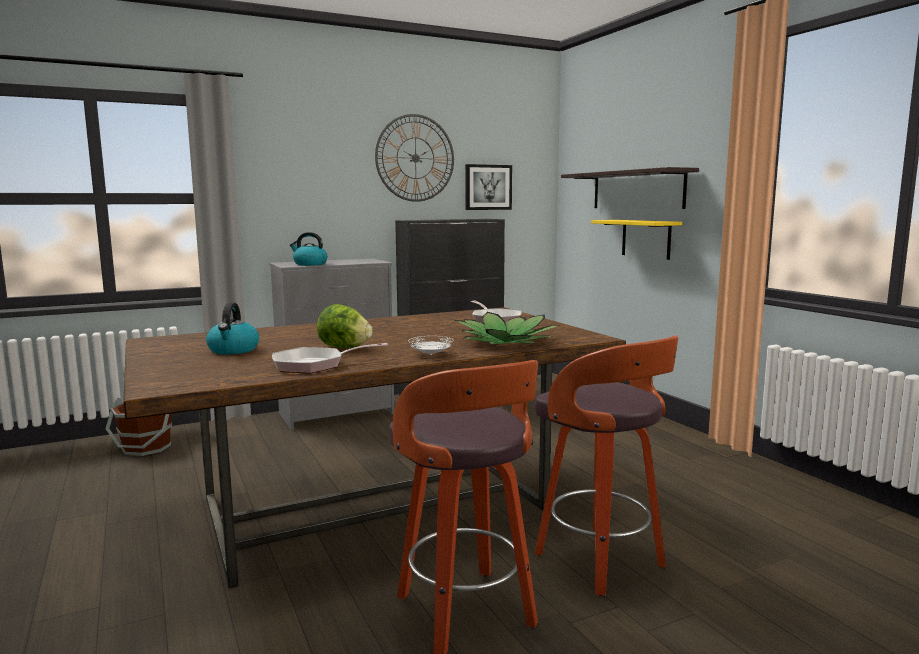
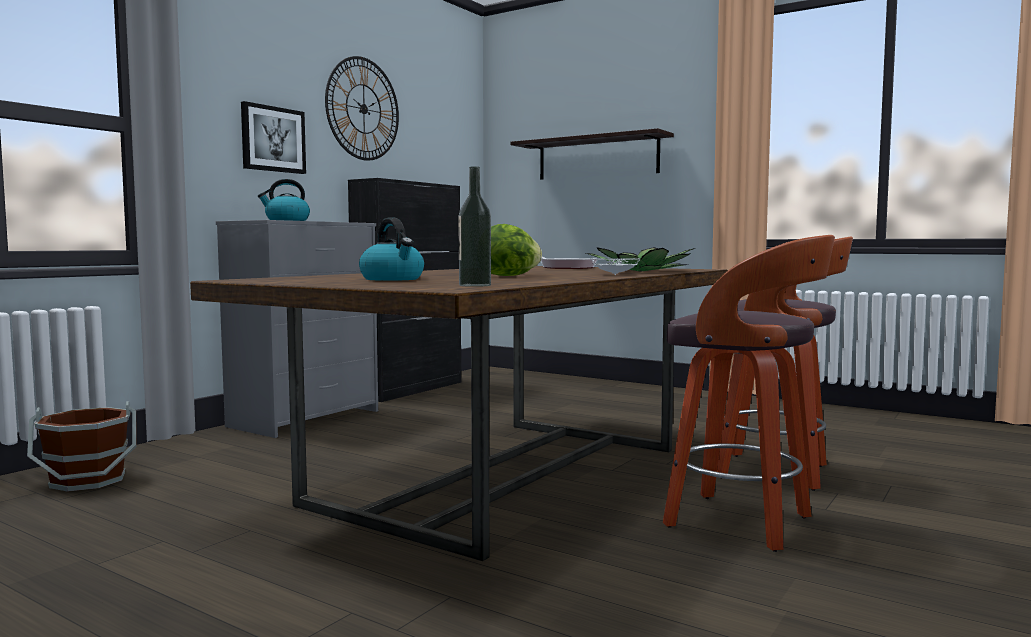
camera: 30 degrees left, 5 degrees down
(209, 379) = (475, 285): none -> bottle
(314, 365) = (538, 279): frying pan -> none
(488, 187) = (427, 152): picture -> picture (272, 139)
(646, 239) = (611, 206): yellow shelf -> none

